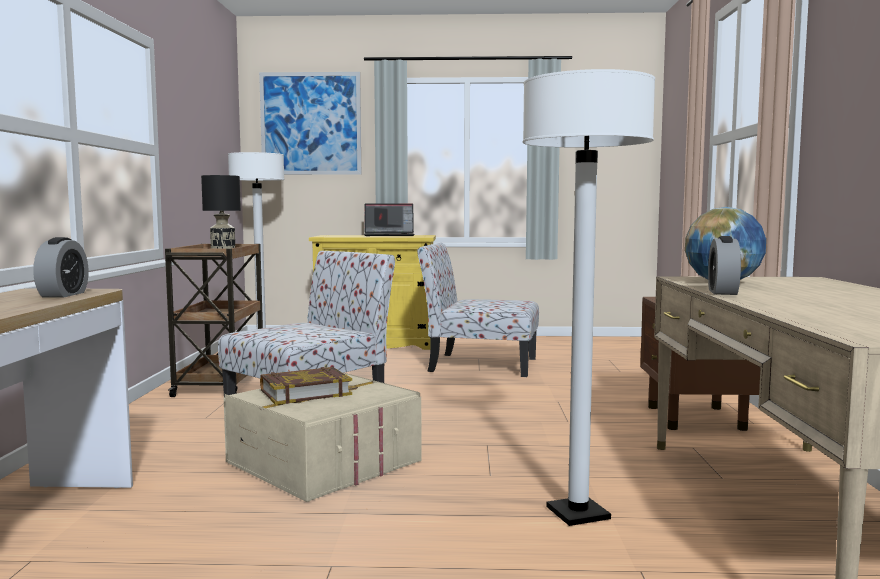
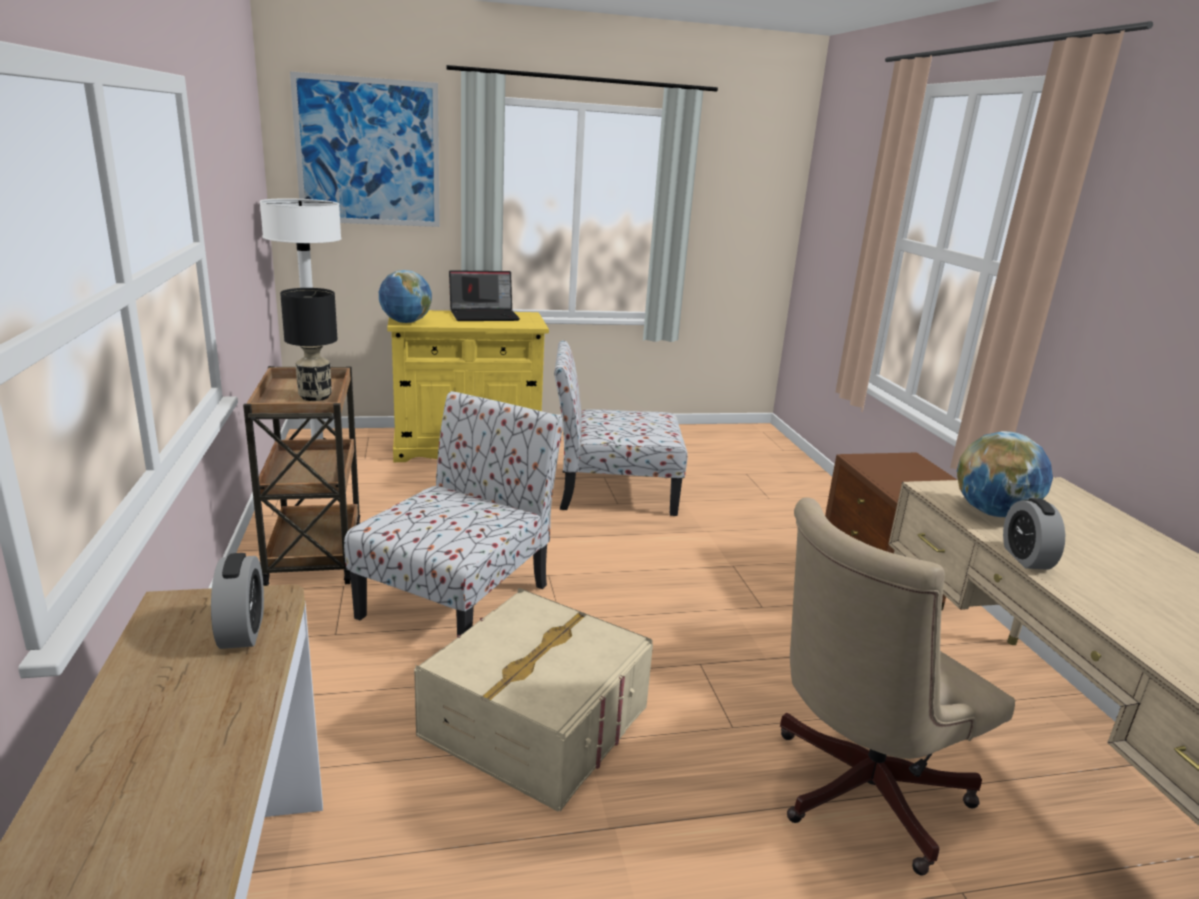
camera: 15 degrees left, 15 degrees up
(305, 392) = (515, 651): book -> none
(325, 236) = (406, 322): none -> globe
(578, 514) = (855, 793): white floor lamp -> beige office chair

